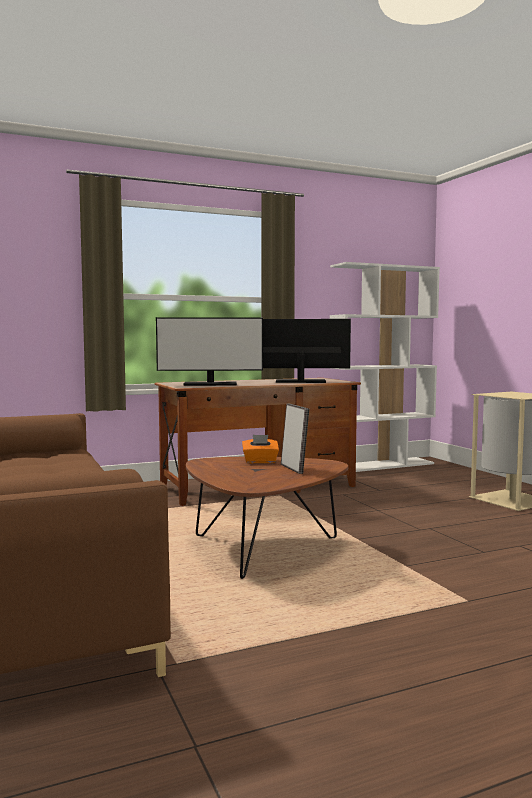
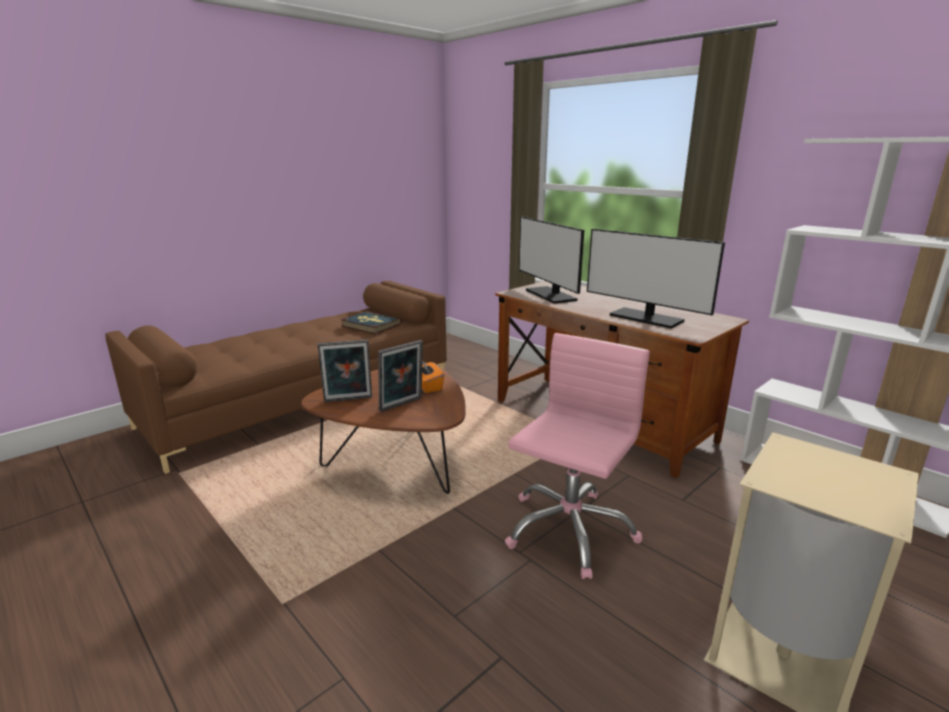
camera: 70 degrees right, 15 degrees up
(52, 457) = (371, 325): none -> book
(264, 480) = (348, 400): none -> picture frame
(300, 382) = (646, 318): monitor -> monitor turned 150 degrees clockwise
(399, 515) = (568, 529): none -> pink office chair

